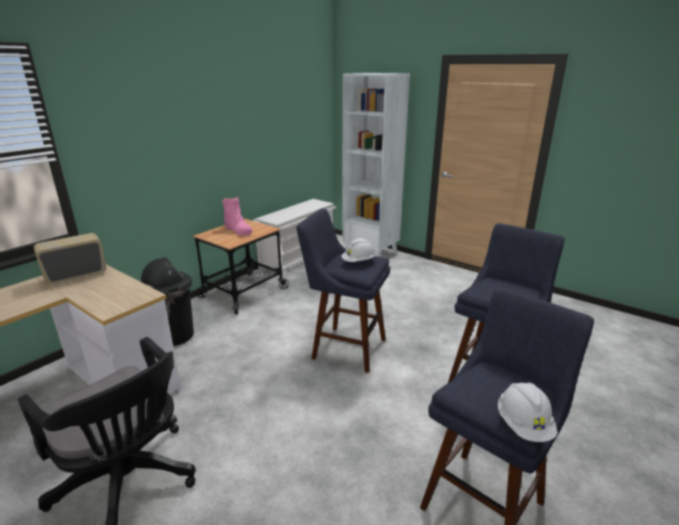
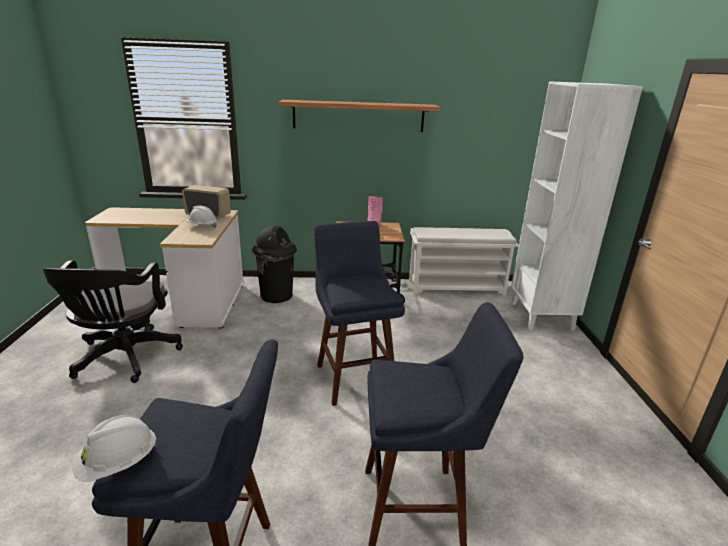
camera: 50 degrees right, 0 degrees up
(192, 120) = (358, 116): none -> shelf
(358, 262) = (364, 286): white hard hat -> white hard hat (202, 226)

